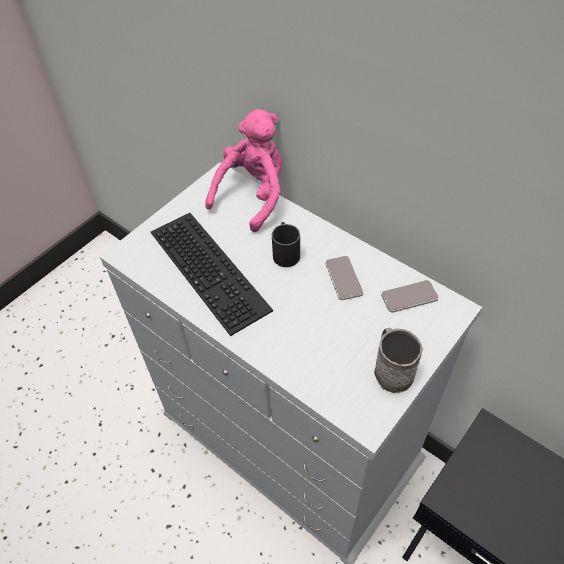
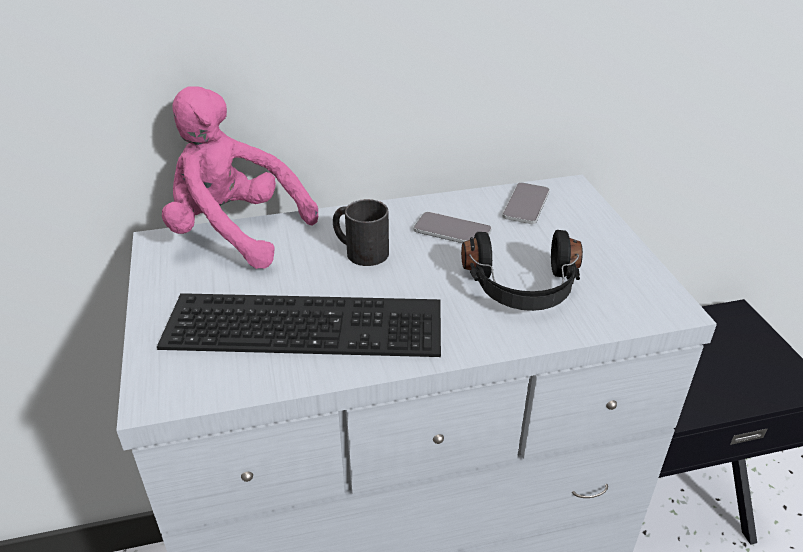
camera: 55 degrees left, 15 degrees down
(253, 195) = (235, 232): pink plush toy -> pink plush toy turned 45 degrees counterclockwise
(318, 340) = (523, 289): none -> black headphones
(391, 369) = (612, 259): grey mug -> none

